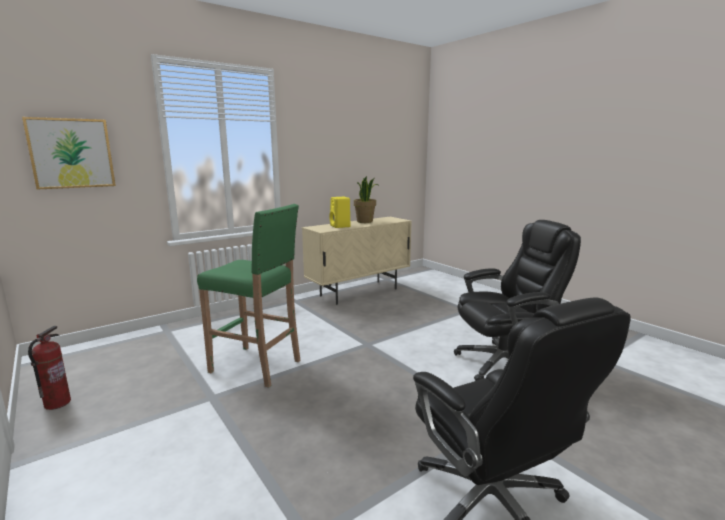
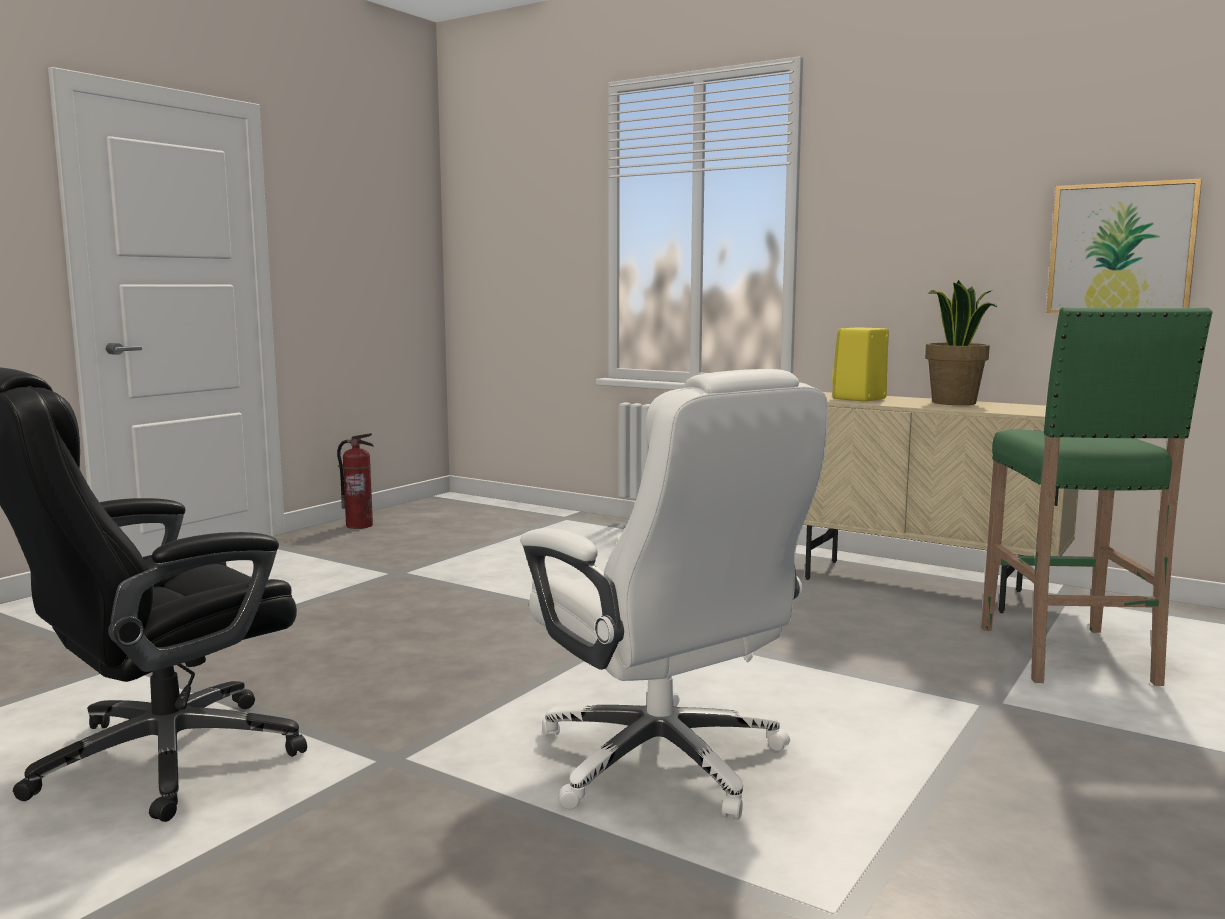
camera: 70 degrees right, 5 degrees down
(71, 153) = (514, 238): picture -> picture (1121, 248)
(257, 366) = (494, 576): green stool -> green stool (1068, 656)
(504, 364) = (665, 762): black office chair -> white office chair

